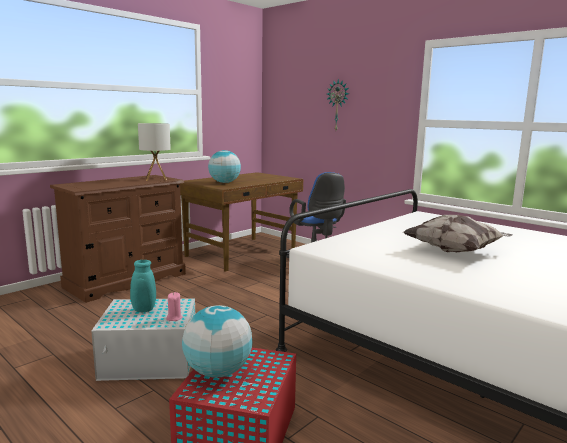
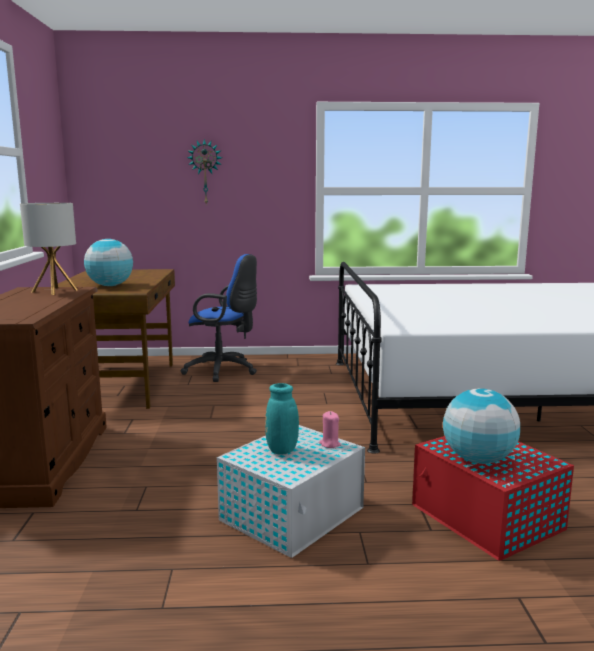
camera: 45 degrees left, 0 degrees up
(456, 251) = (476, 306): pillow -> none

